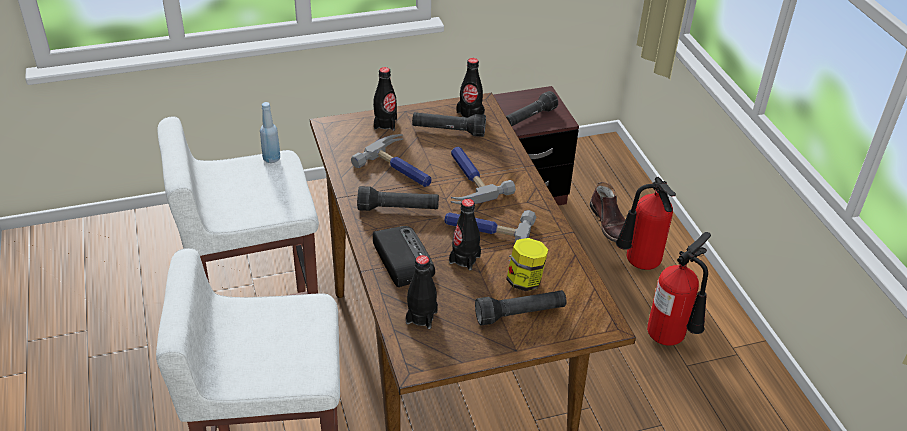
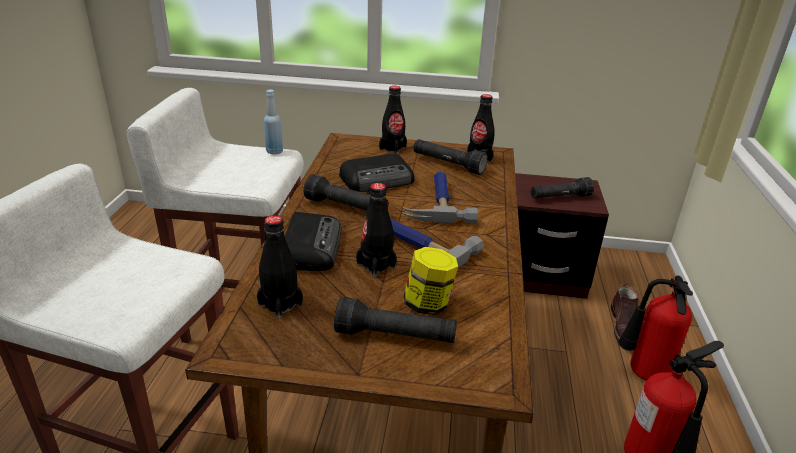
camera: 25 degrees right, 10 degrees down
(401, 168) = (378, 180): hammer -> radio

